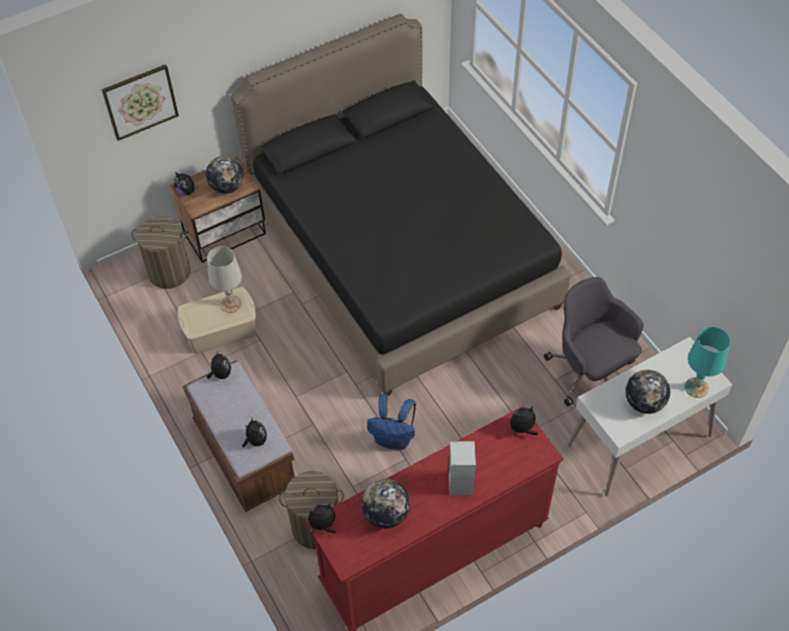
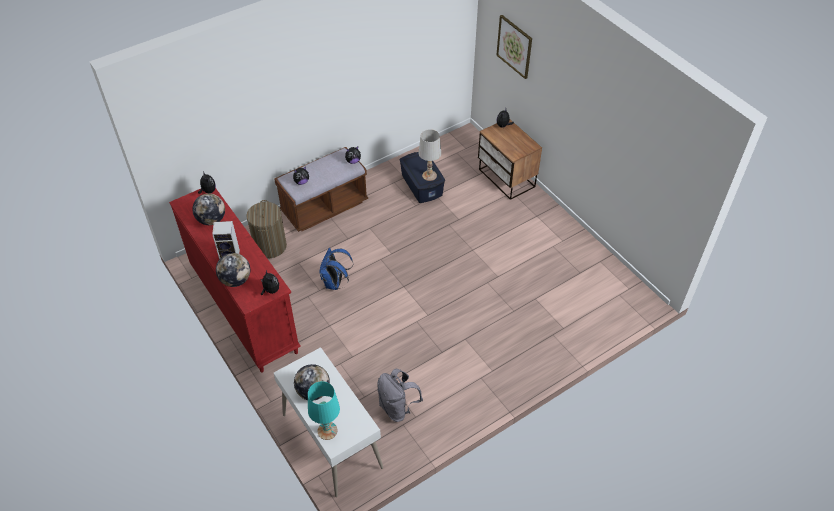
camera: 85 degrees right, 5 degrees down
(169, 272) = (468, 154): laundry basket -> none
(220, 330) = (422, 185): beige storage box -> blue storage box
(227, 187) = (510, 145): globe -> globe (236, 280)
(401, 254) = (503, 279): black bed -> none
(590, 372) = (397, 408): grey office chair -> grey backpack

